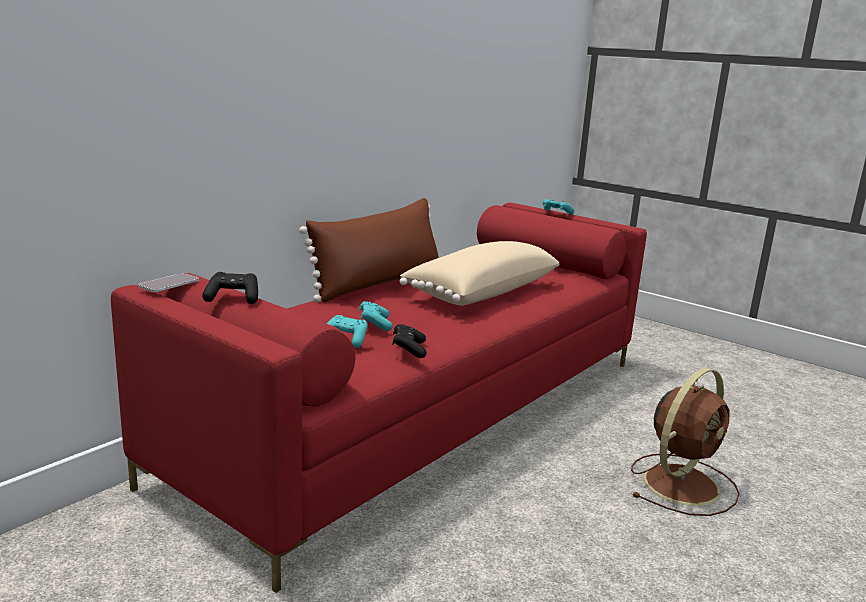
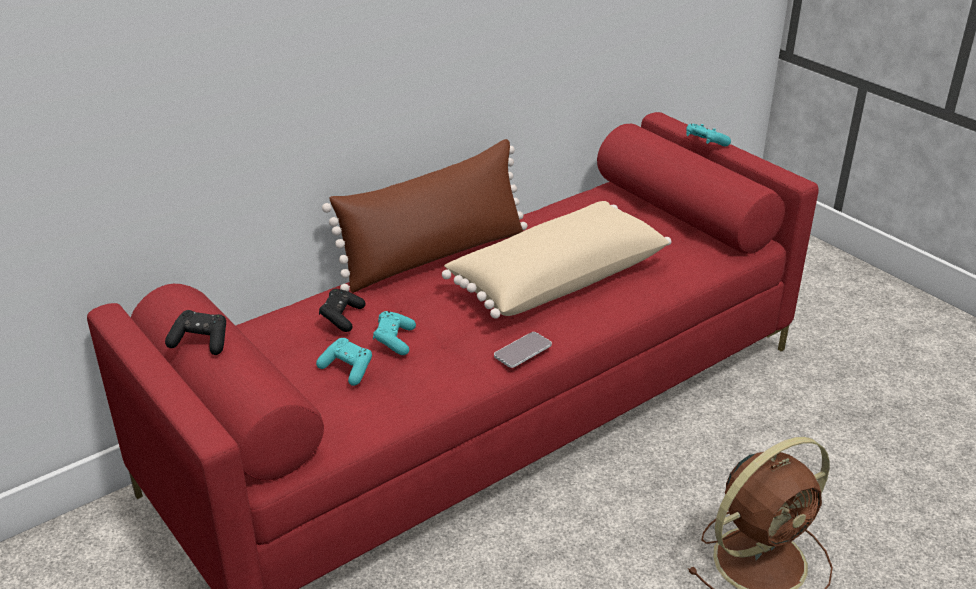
camera: 15 degrees right, 15 degrees up
(169, 284) = (144, 309): phone -> phone (523, 351)
(409, 349) = (413, 392): black game controller -> black game controller (342, 317)

